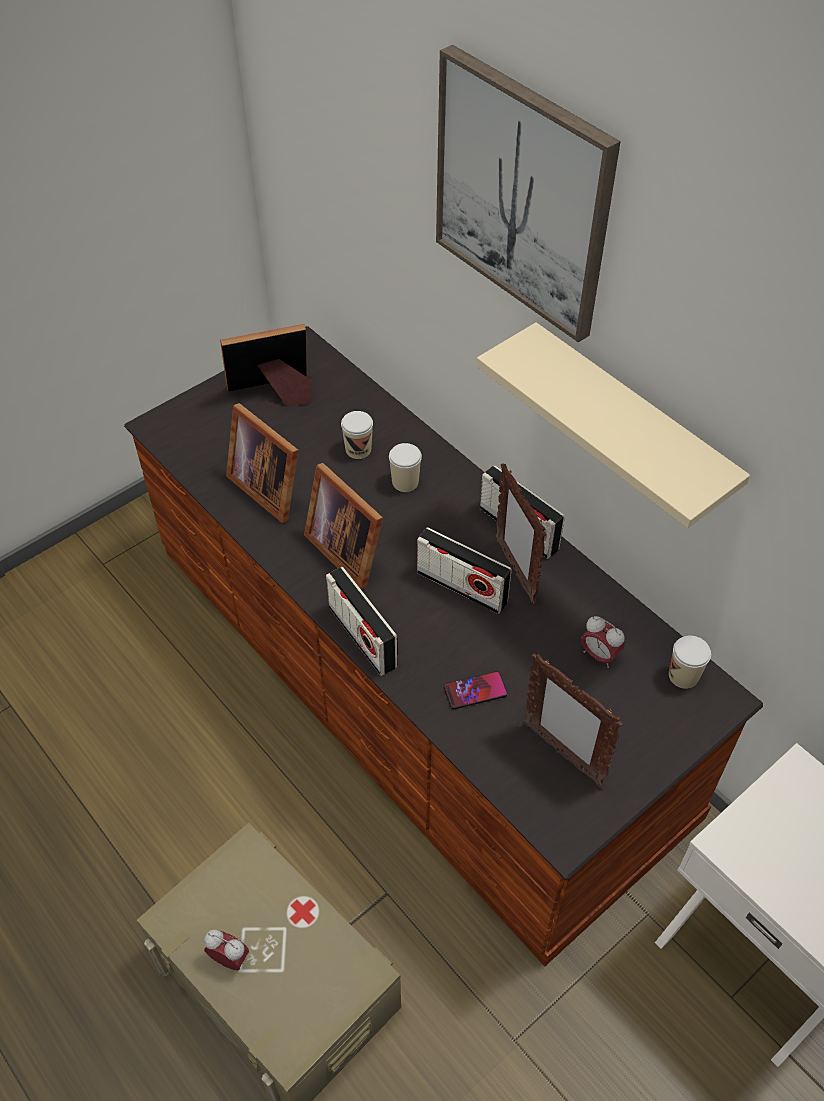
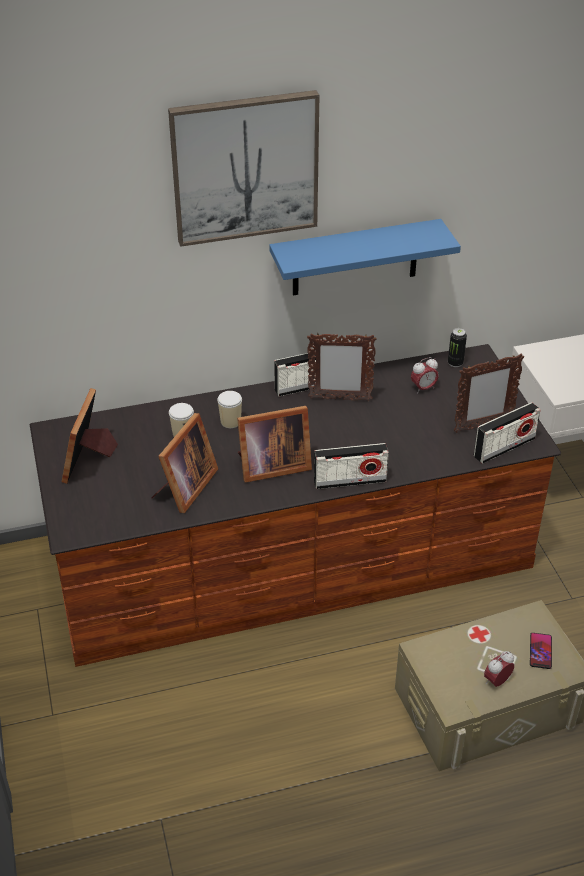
camera: 65 degrees left, 10 degrees down
(268, 487) = (184, 488): picture frame -> picture frame turned 45 degrees counterclockwise
(462, 587) = (337, 425): radio -> radio (504, 447)
(475, 691) = (420, 445): phone -> phone (540, 651)
(629, 429) = (355, 258): beige shelf -> blue shelf
(683, 675) = (455, 363): cup -> can

